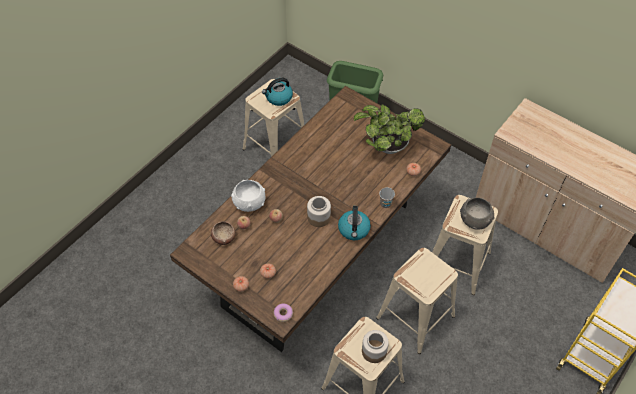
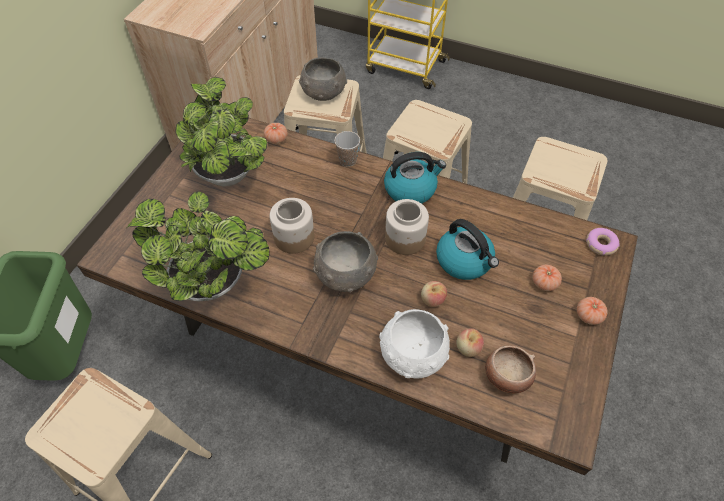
camera: 105 degrees left, 0 degrees up
(278, 98) = (89, 410): kettle -> kettle (465, 261)
(304, 186) = (345, 274): none -> grey bowl
(316, 134) = (216, 285): none -> potted plant
(374, 351) = (566, 160): jar -> jar (293, 237)

